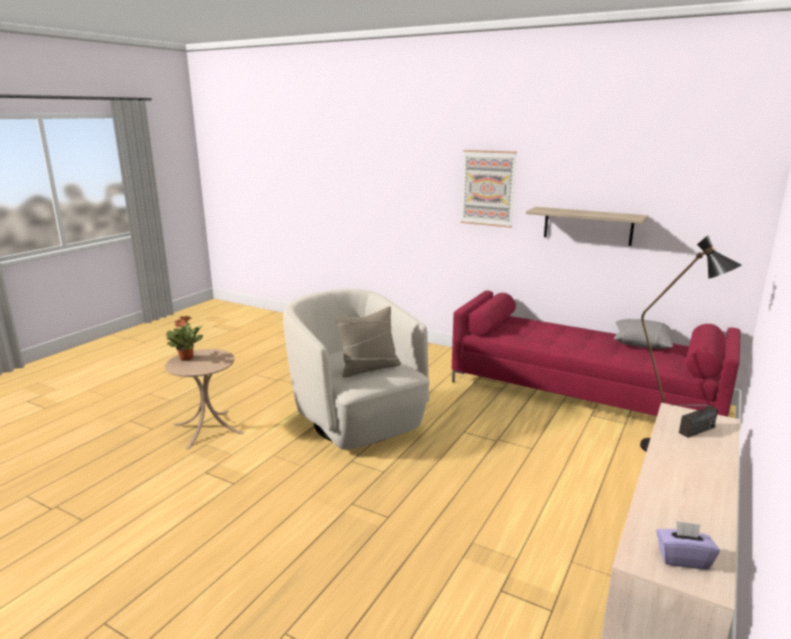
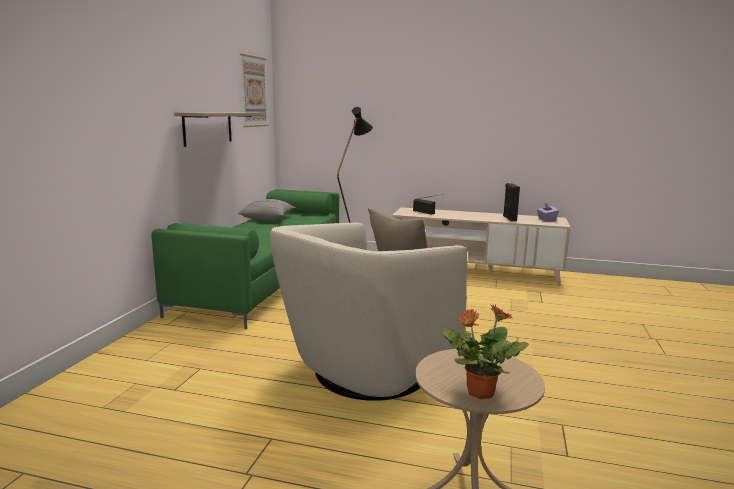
camera: 105 degrees left, 5 degrees down
(488, 188) = (131, 92): picture -> picture (253, 92)
(583, 393) = (265, 279): red sofa -> green sofa
(672, 507) = (509, 219): none -> black speaker

